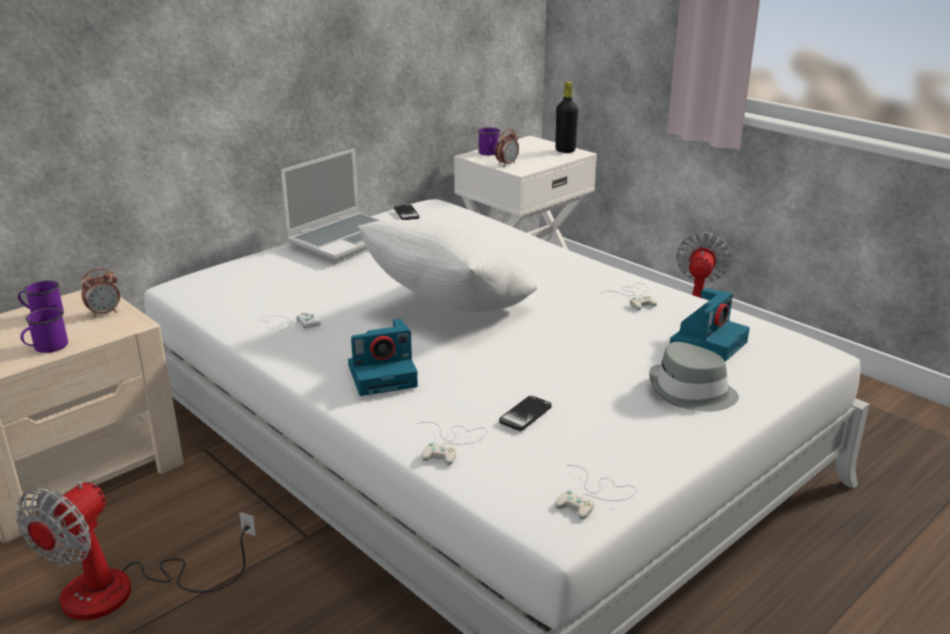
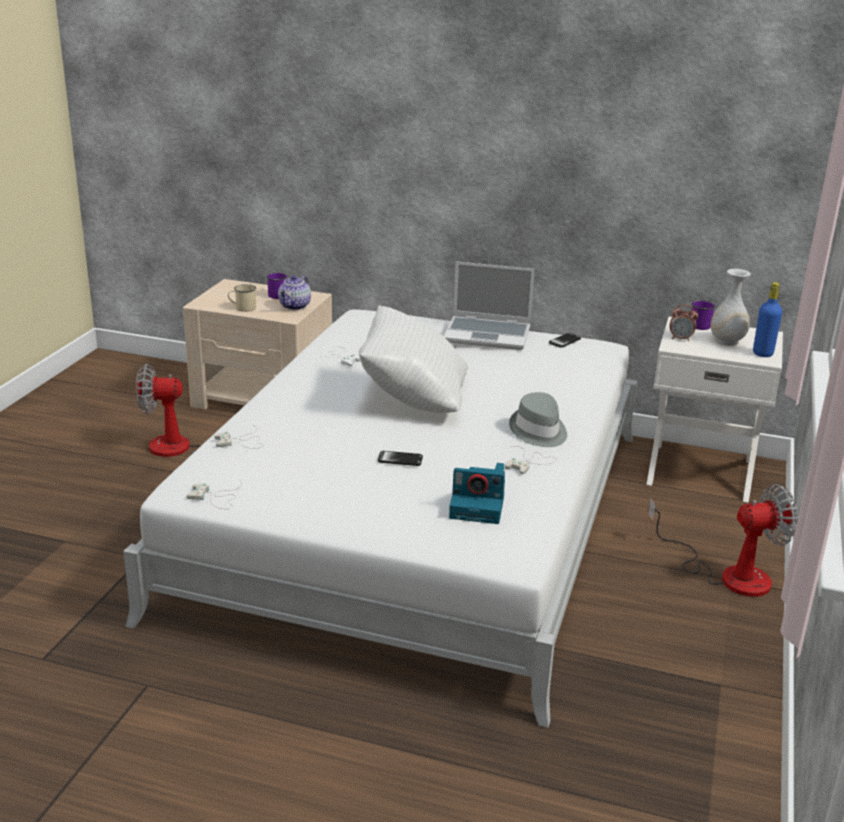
camera: 60 degrees right, 0 degrees up
(46, 348) = (242, 308): purple mug -> beige mug
(104, 313) = (295, 306): alarm clock -> teapot
(384, 375) = (302, 401): camera -> none
(525, 414) = (294, 456): phone -> phone (400, 459)
(529, 153) = (727, 341): none -> white vase
(565, 150) = (762, 353): black bottle -> blue bottle
(691, 392) = (384, 511): grey hat -> grey hat (538, 431)

